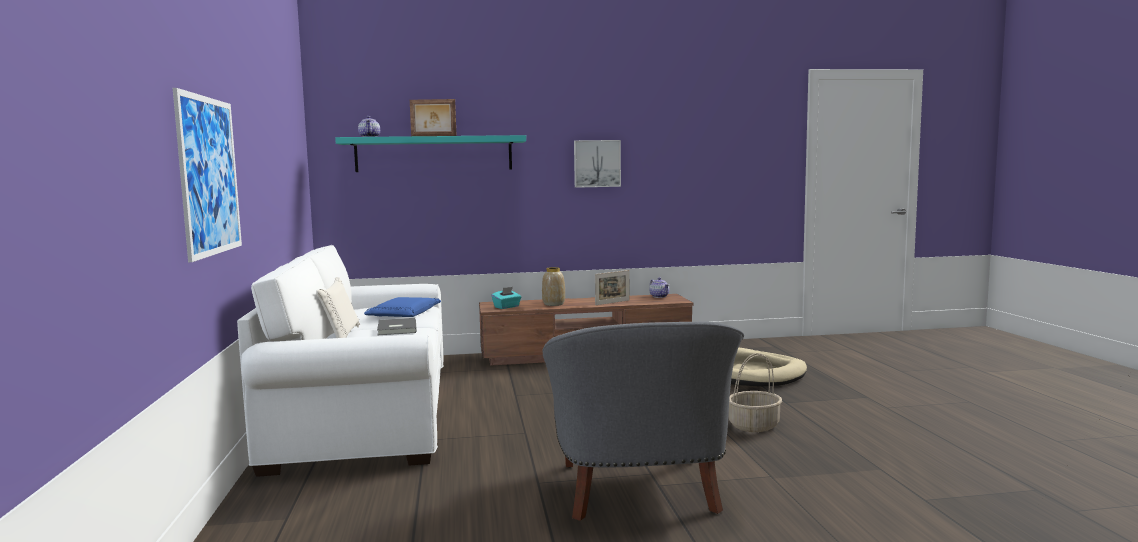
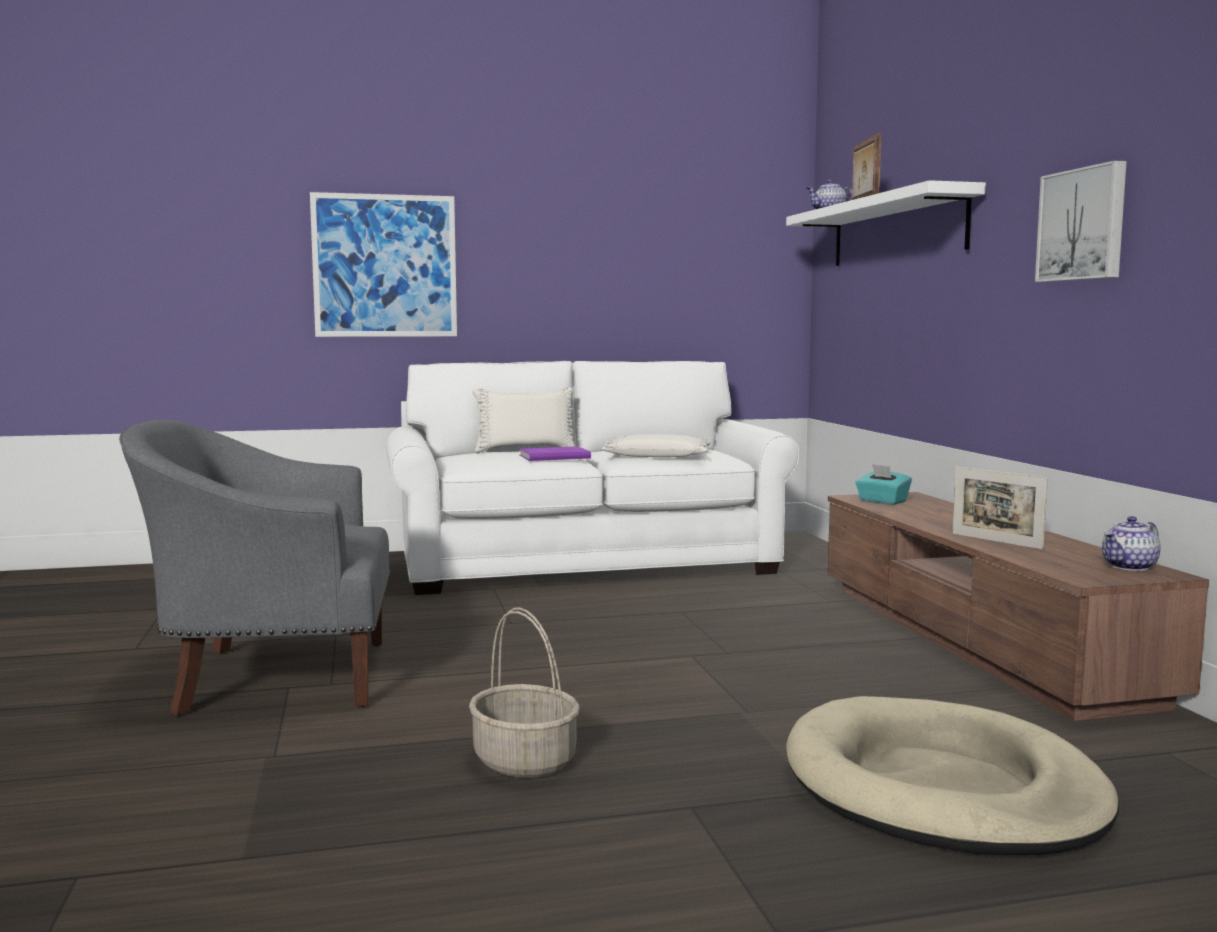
camera: 85 degrees right, 0 degrees up
(395, 329) = (553, 456): grey book -> purple book
(404, 313) = (657, 454): blue pillow -> white pillow
(434, 154) = (896, 230): turquoise shelf -> white shelf
(554, 304) = (935, 517): vase -> none

